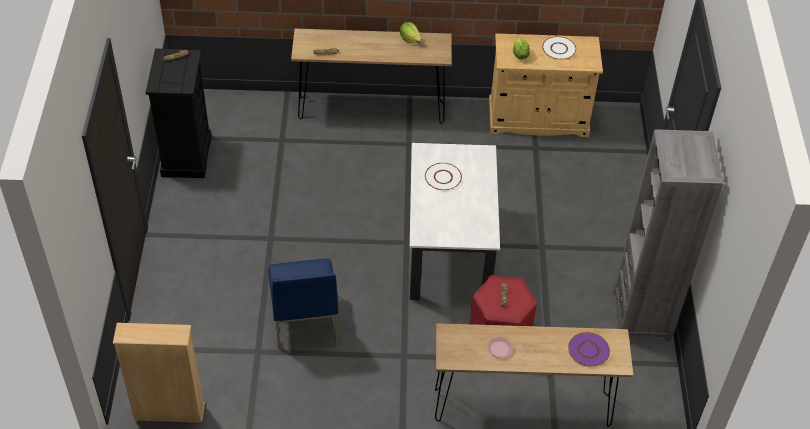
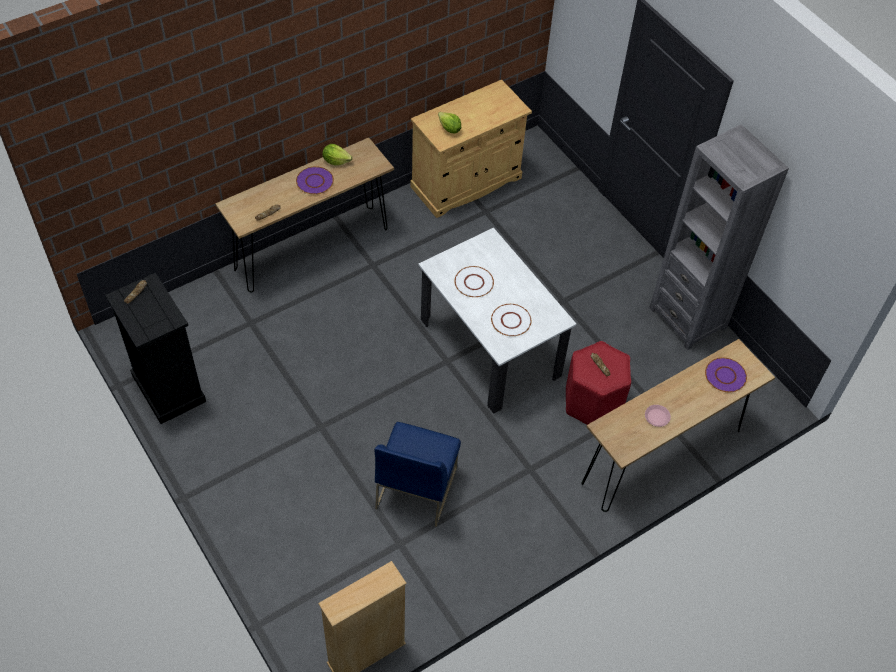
camera: 35 degrees left, 5 degrees up
(304, 319) = (416, 487): blue chair -> blue chair turned 60 degrees clockwise
(380, 46) = (314, 181): none -> purple plate
(559, 49) = (478, 107): white plate -> white plate (511, 320)

